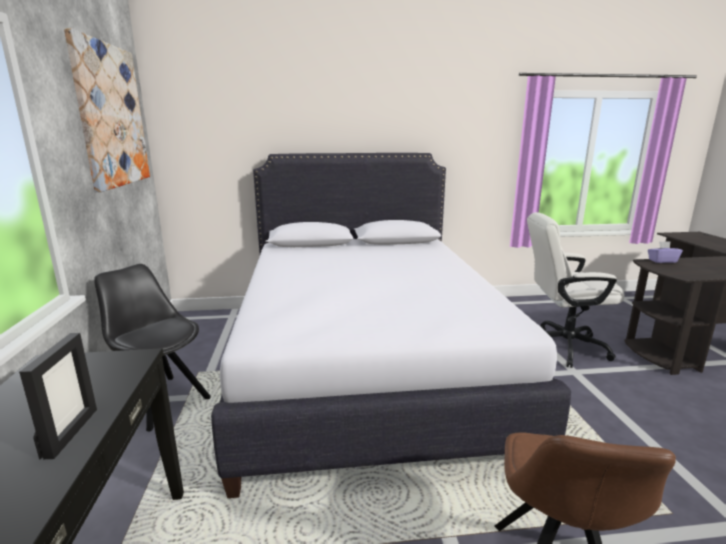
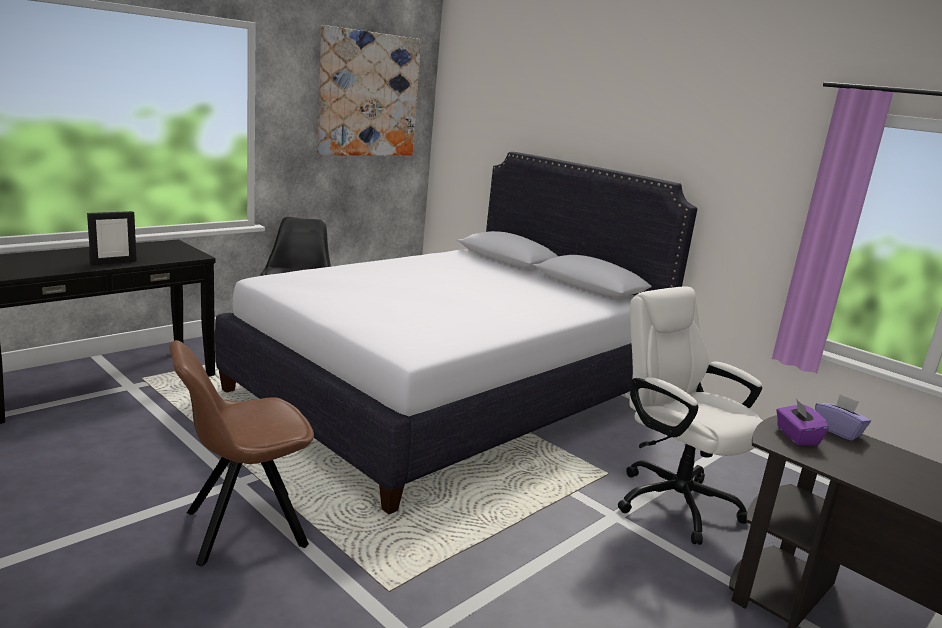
camera: 50 degrees right, 0 degrees up
(673, 270) = (796, 436): none -> purple tissue box

